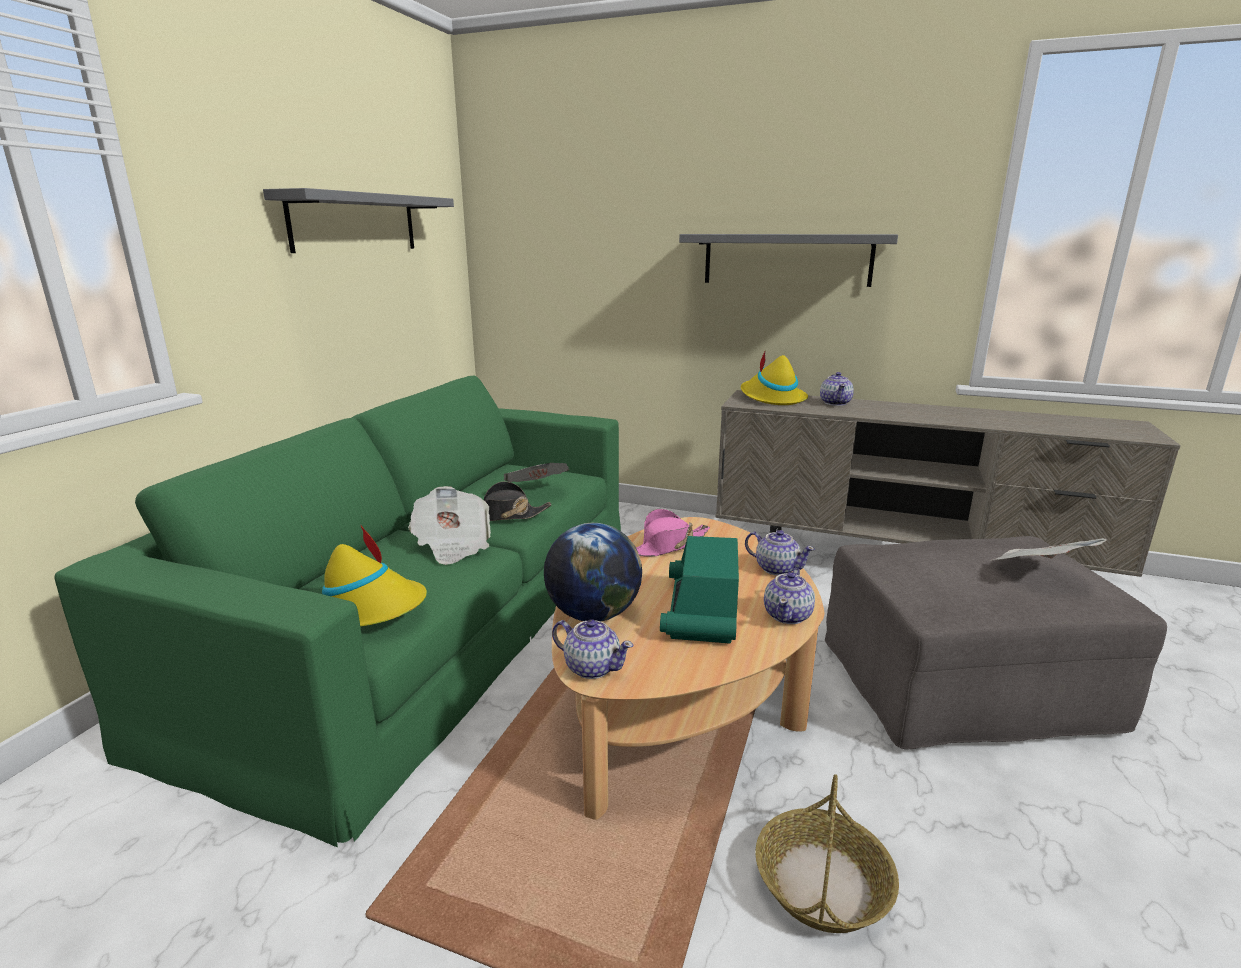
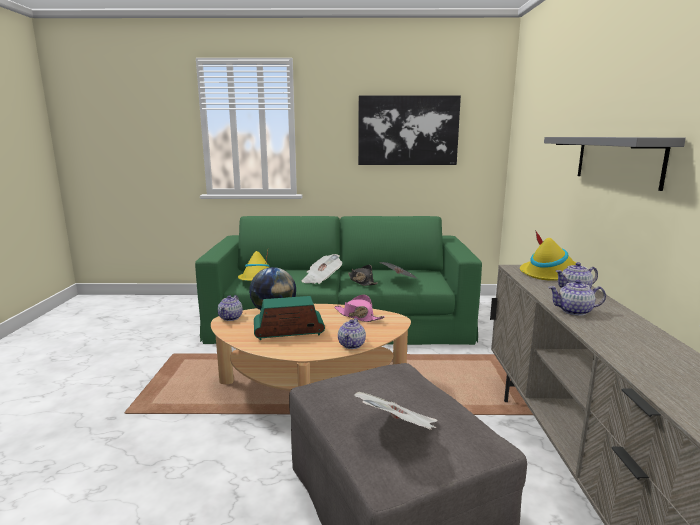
camera: 70 degrees right, 5 degrees down
(355, 223) = (408, 130): grey shelf -> picture
(788, 615) = (295, 351): teapot -> teapot (574, 311)
(822, 883) = (190, 445): basket -> none

